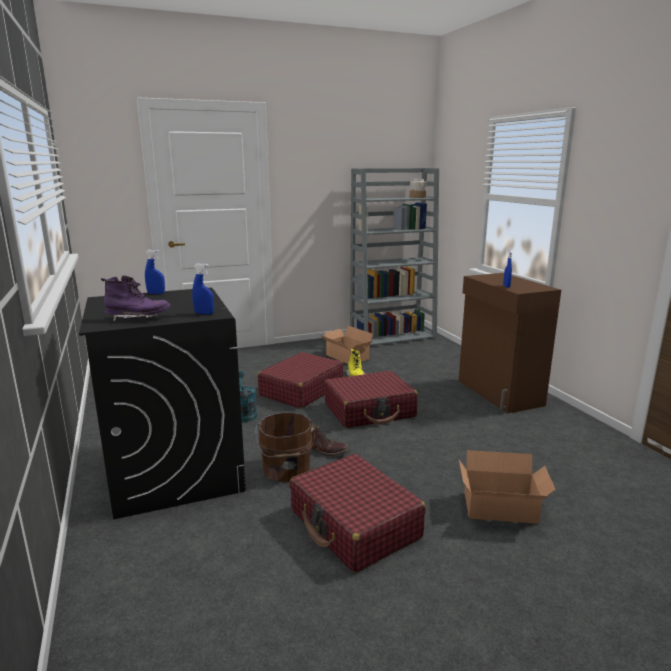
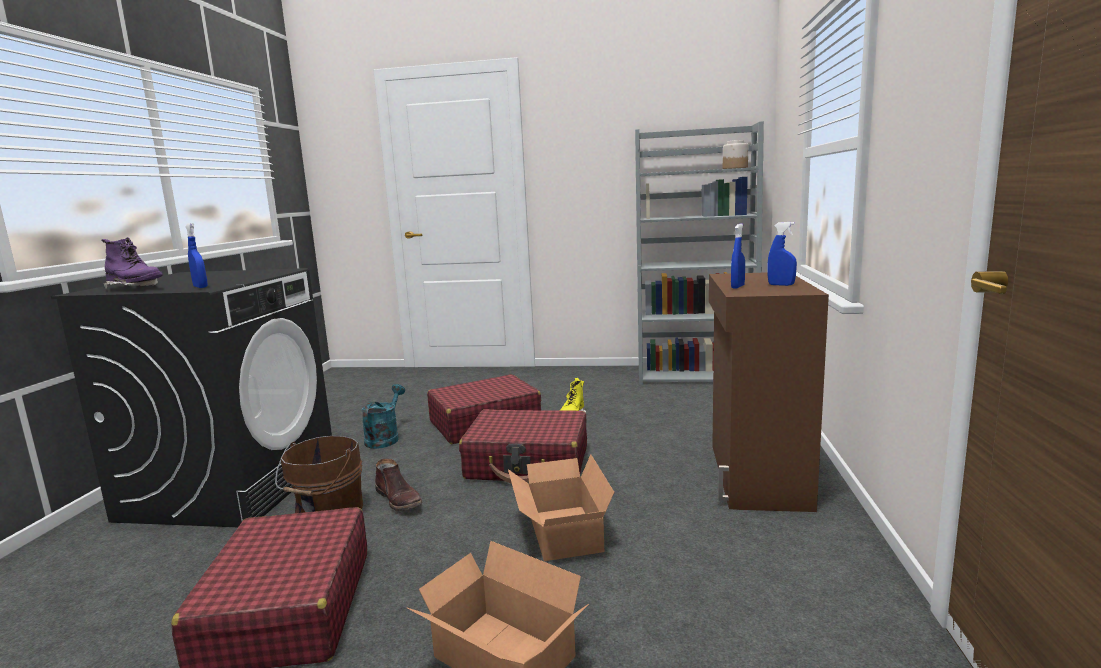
camera: 30 degrees right, 5 degrees down
(156, 293) = (239, 271): blue spray bottle -> blue spray bottle (781, 285)
(346, 357) = (596, 392): cardboard box -> cardboard box (561, 534)

